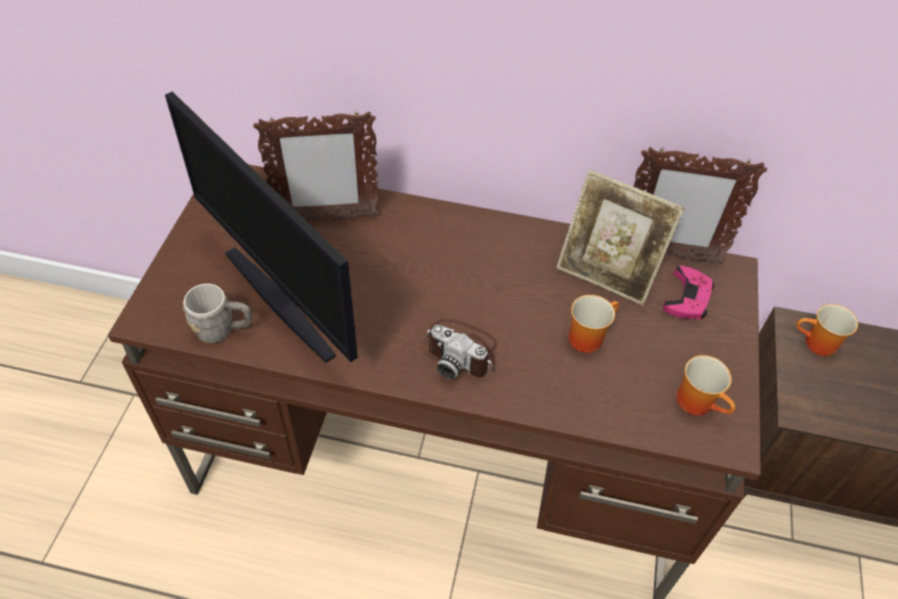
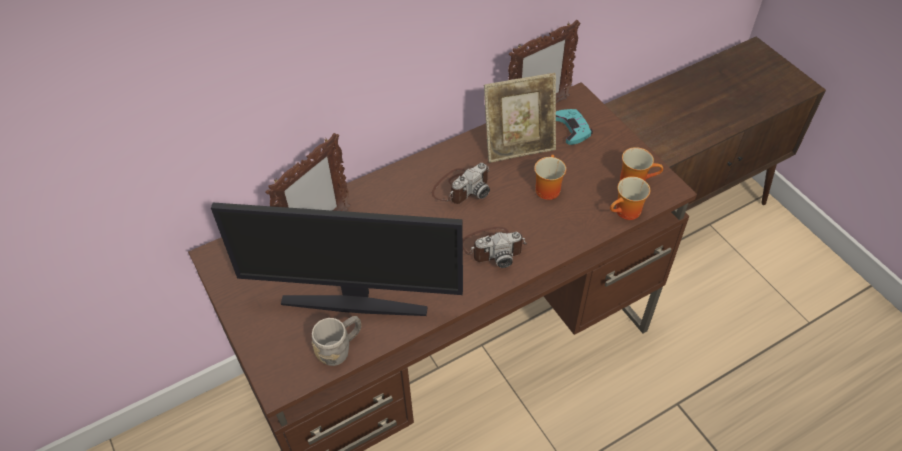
camera: 40 degrees left, 0 degrees up
(500, 271) = (461, 187): none -> camera
(687, 297) = (572, 128): pink game controller -> turquoise game controller
(817, 345) = (639, 112): mug -> mug (627, 213)

